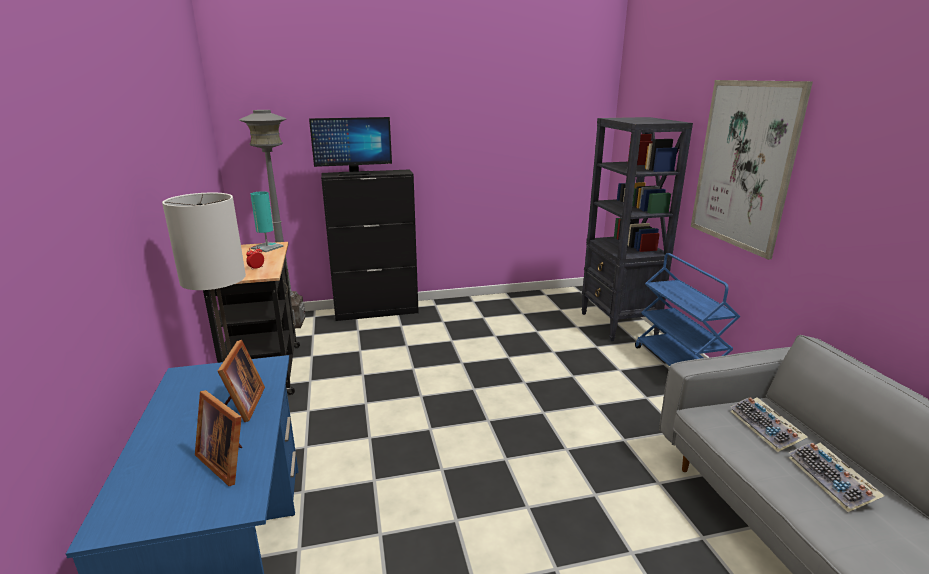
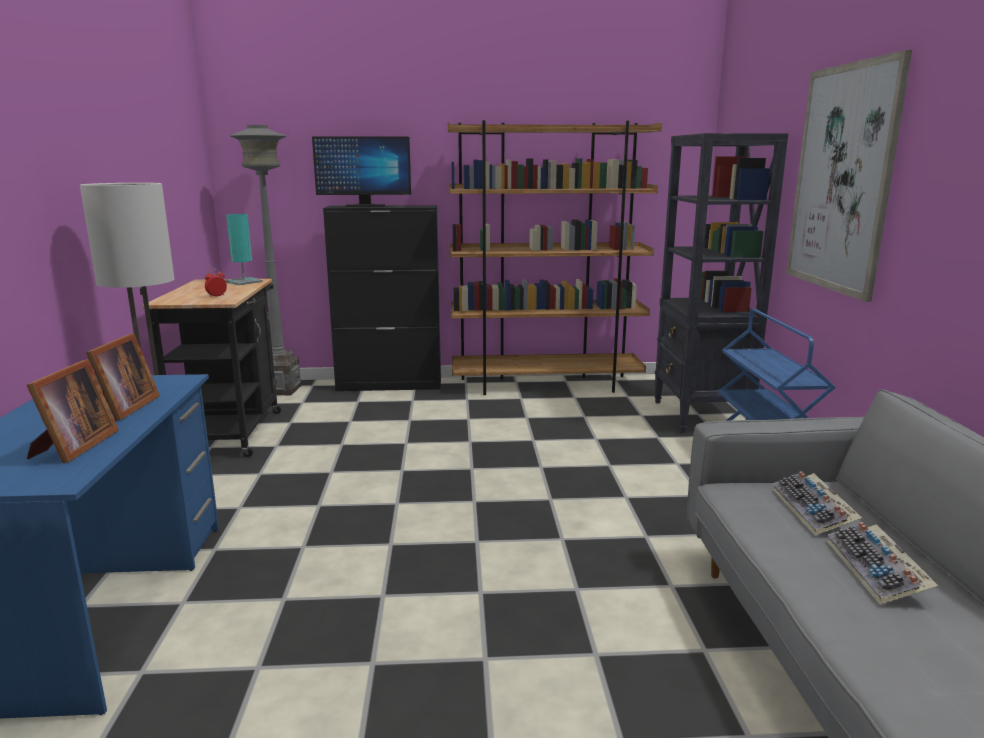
camera: 10 degrees right, 5 degrees down
(227, 460) = (73, 447): picture frame -> picture frame turned 135 degrees counterclockwise
(497, 303) = (546, 385): none -> brown bookcase

